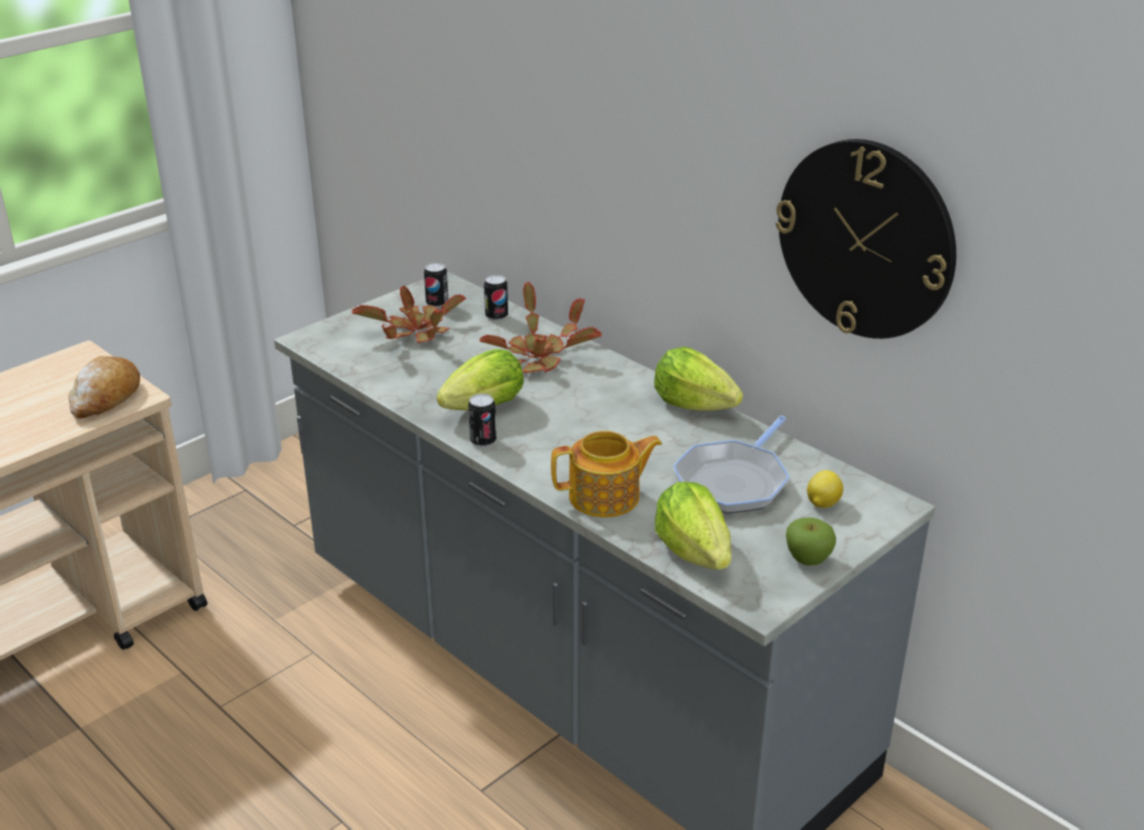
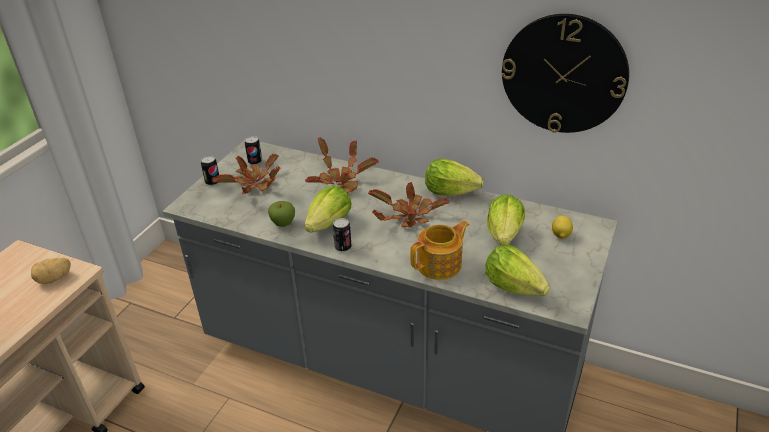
camera: 20 degrees left, 5 degrees up
(105, 397) = (54, 279): bread -> potato
(496, 316) = (297, 162): can -> can (212, 182)
(605, 424) = (408, 216): none -> potted plant
(733, 481) = (504, 234): frying pan -> lettuce
(808, 559) = (577, 273): apple -> apple (283, 223)

